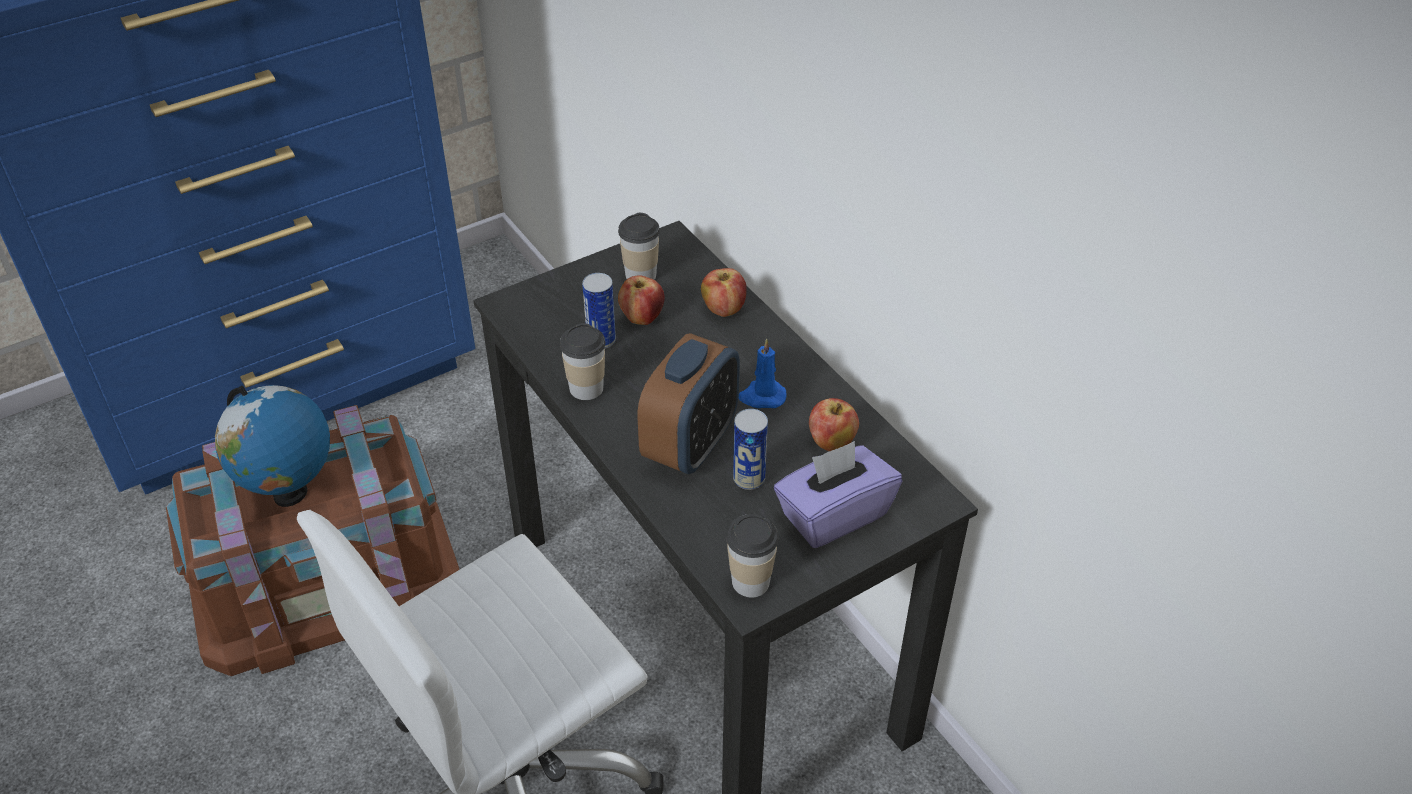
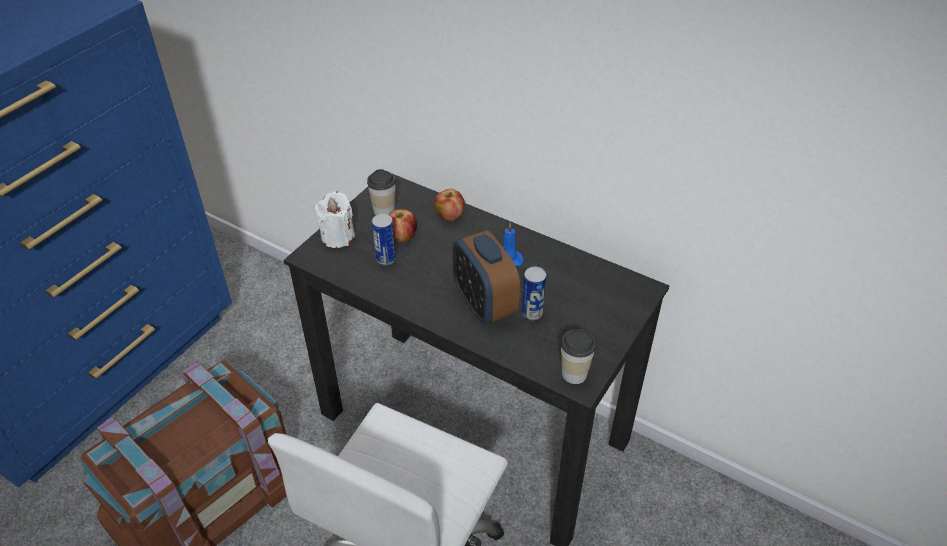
camera: 25 degrees left, 0 degrees up
(290, 494) = (177, 438): globe -> none
(559, 291) = (338, 237): none -> white candle
(586, 388) = (396, 292): cup -> none
(690, 445) = (484, 305): alarm clock -> alarm clock turned 150 degrees clockwise
(831, 443) = (565, 275): apple -> none
(833, 514) = (594, 317): purple tissue box -> none

